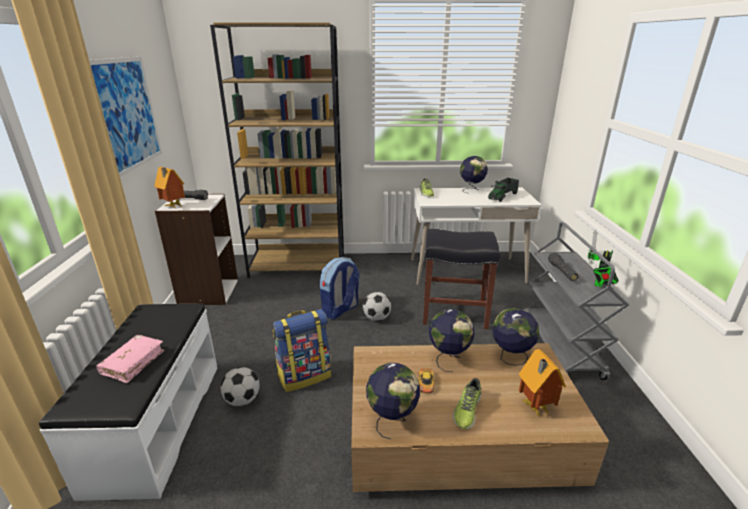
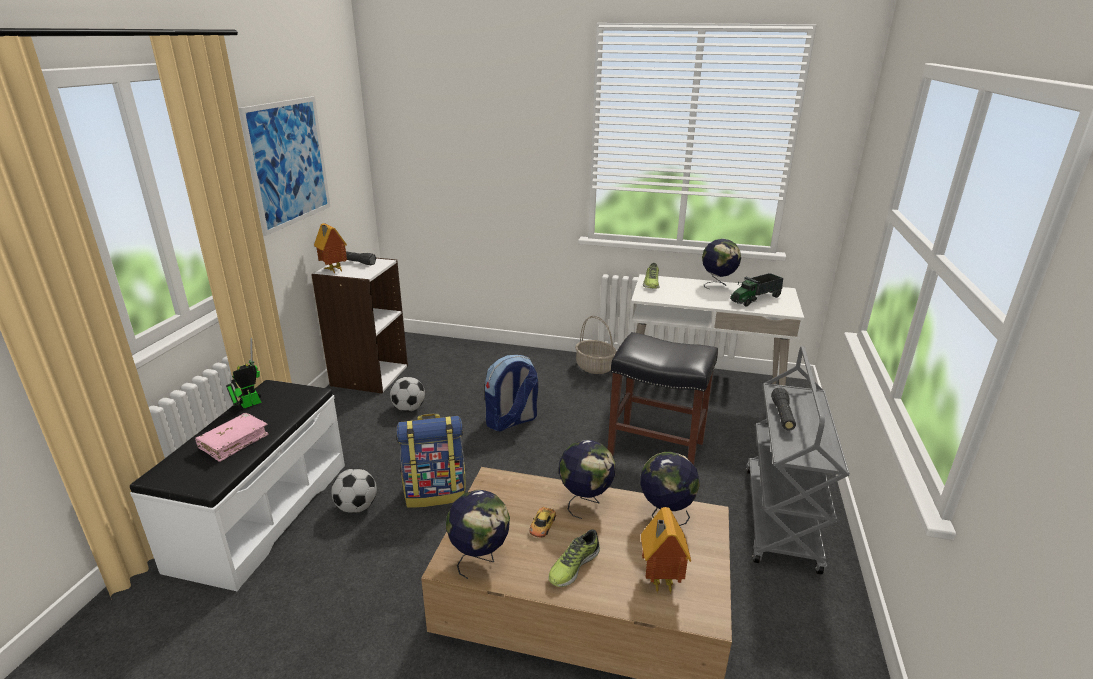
camera: 15 degrees right, 0 degrees up
(298, 266) = (486, 357): brown bookcase -> none
(377, 318) = (552, 439): football -> football (409, 408)
(384, 262) = (595, 367): none -> basket
(598, 284) = (824, 440): toy robot -> toy robot (248, 405)

